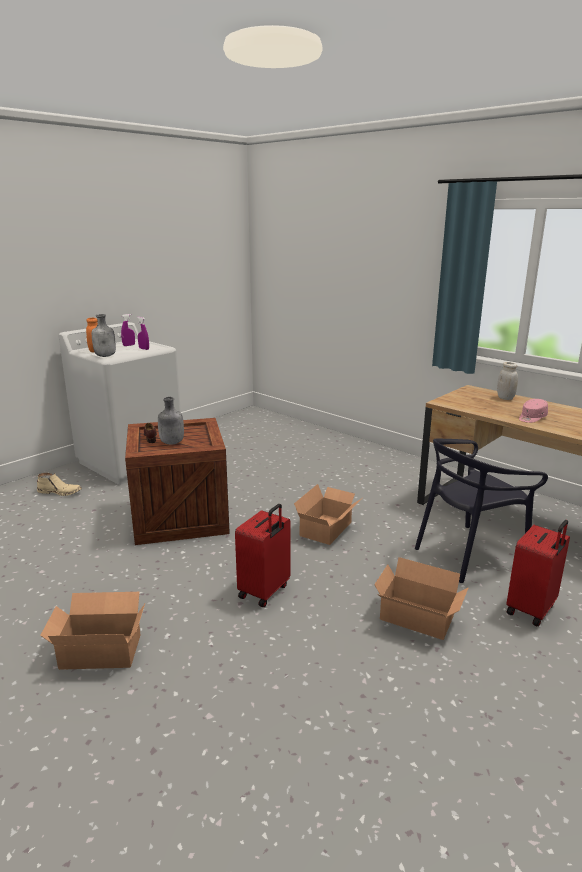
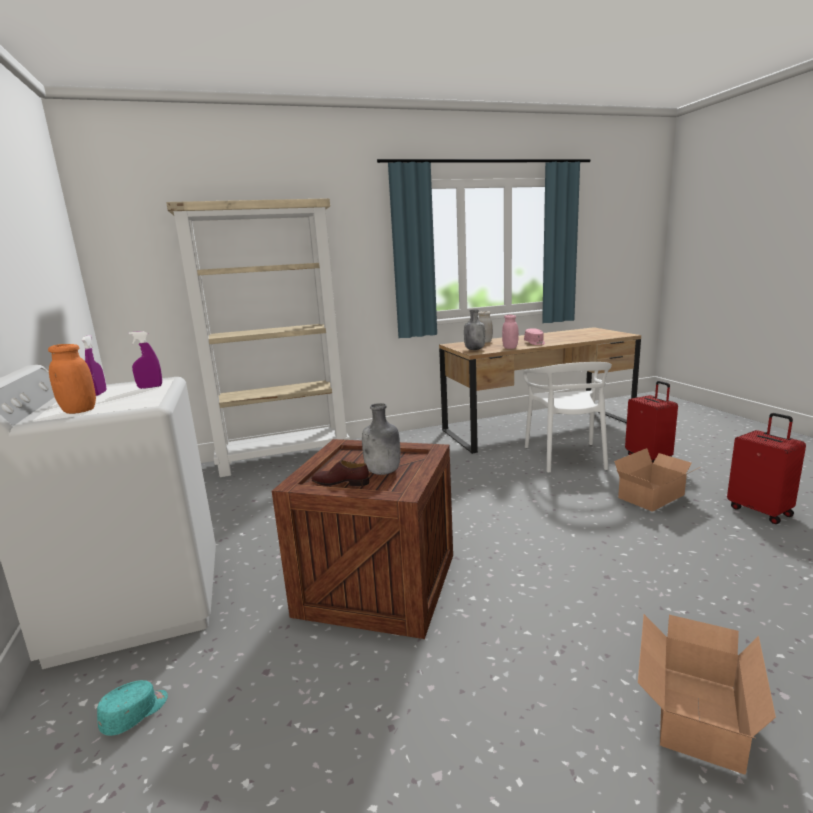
camera: 60 degrees left, 5 degrees down
(60, 492) = (135, 713): beige boot -> turquoise cap
(106, 356) = (135, 405): grey bottle -> grey bottle (474, 349)
(265, 591) = (589, 557): red suitcase -> red suitcase (760, 511)
(322, 436) = (285, 458): none -> beige bookcase
(328, 529) = (487, 499): cardboard box -> none
(469, 554) = (566, 457): black chair -> white chair
(485, 411) = (510, 348): none -> pink jar

